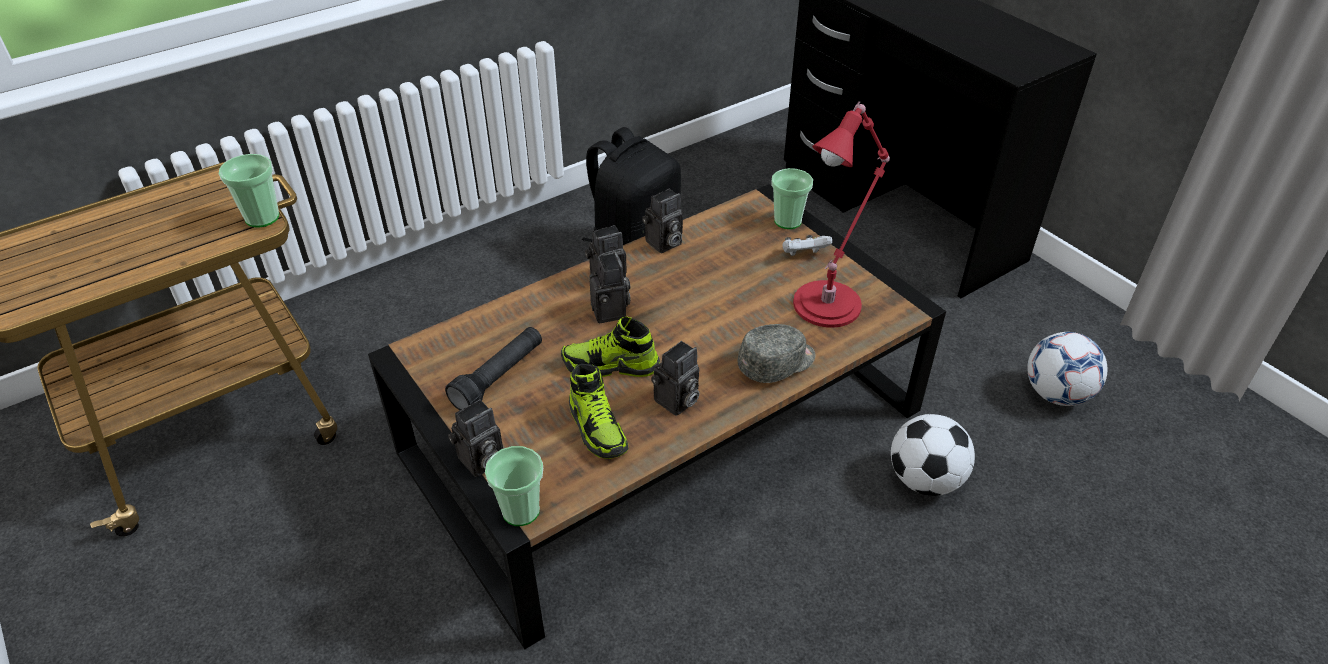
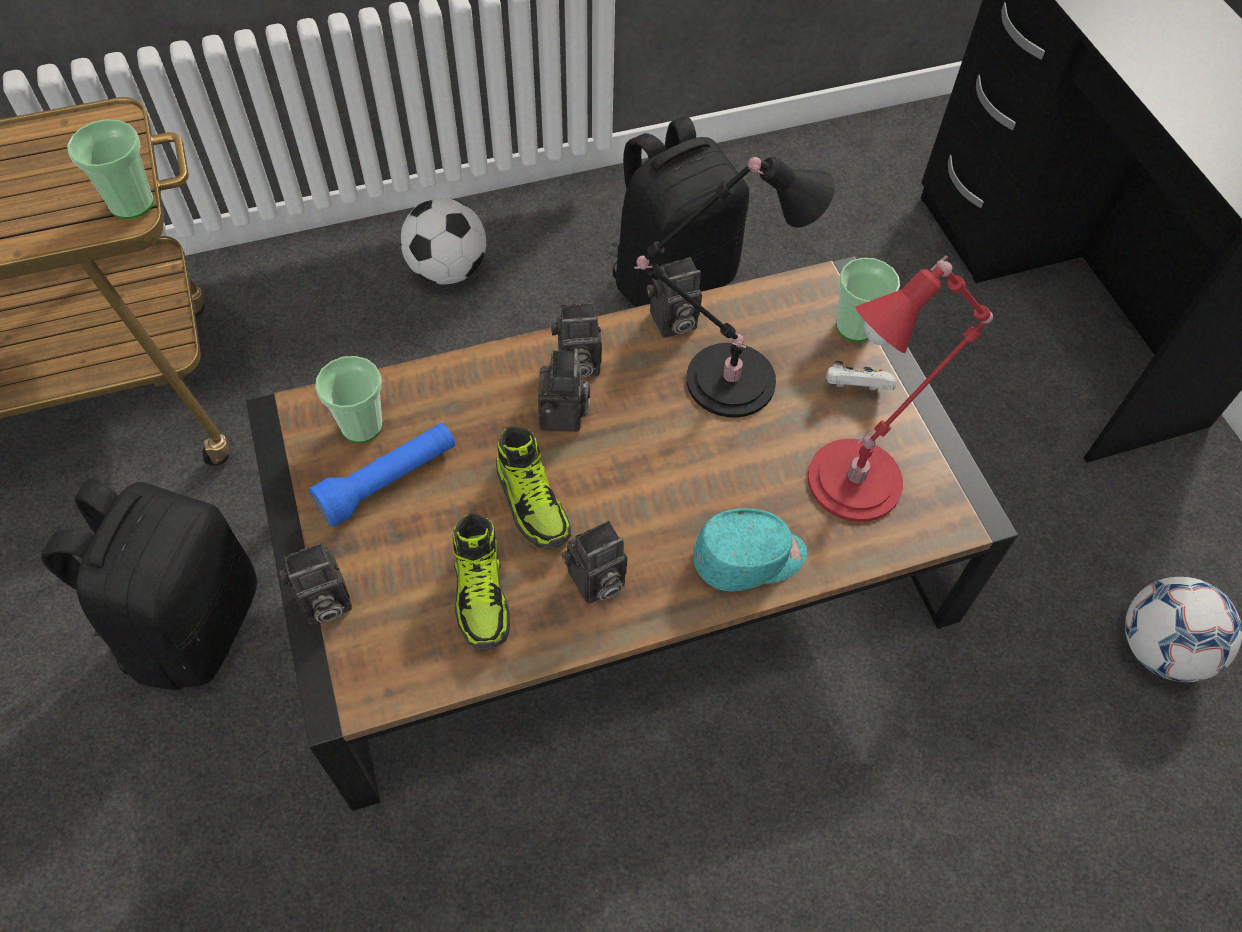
camera: 15 degrees right, 15 degrees up
(343, 556) = (191, 623): none -> black backpack
(499, 377) = (389, 482): black flashlight -> blue flashlight
(521, 511) = (346, 691): cup -> cup (361, 426)
(610, 366) = (532, 503): shoe -> shoe turned 135 degrees counterclockwise
(712, 268) = (722, 380): none -> black table lamp
(777, 364) = (749, 559): grey cap -> turquoise cap
(925, 480) = (925, 727): football -> football (448, 270)

